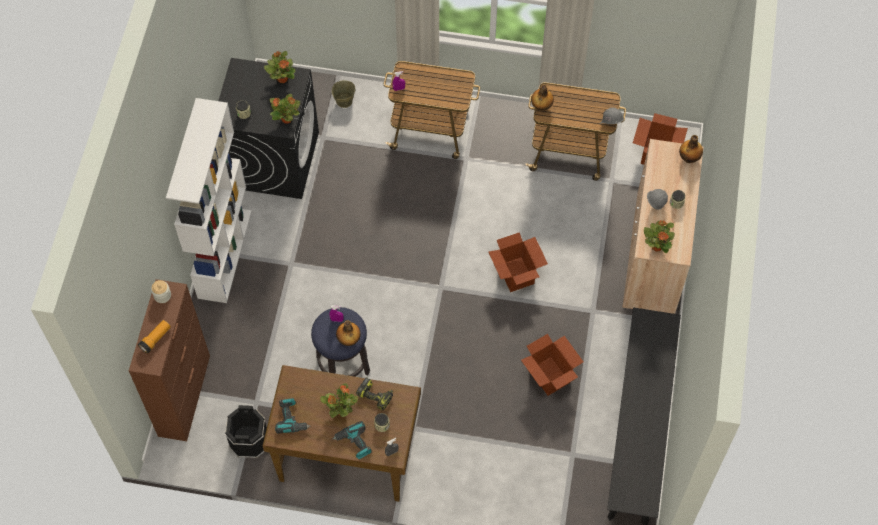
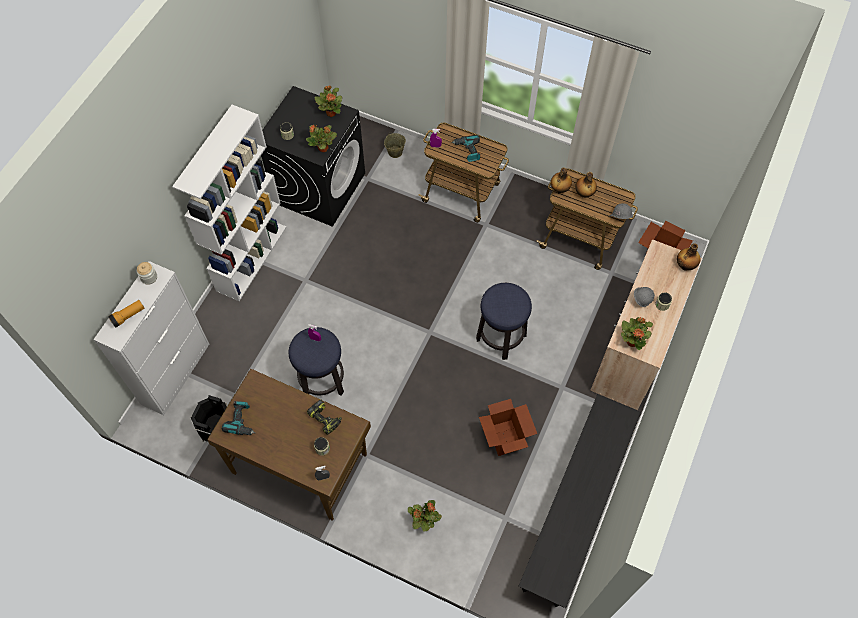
camera: 15 degrees right, 0 degrees up
(184, 395) = (176, 373): brown cabinet -> white cabinet
(340, 410) = (289, 424): potted plant -> potted plant (424, 520)
(348, 340) = (320, 360): bottle -> bottle (584, 194)
(354, 443) = (291, 459): power drill -> power drill (468, 150)
(516, 275) = (501, 337): cardboard box -> stool

